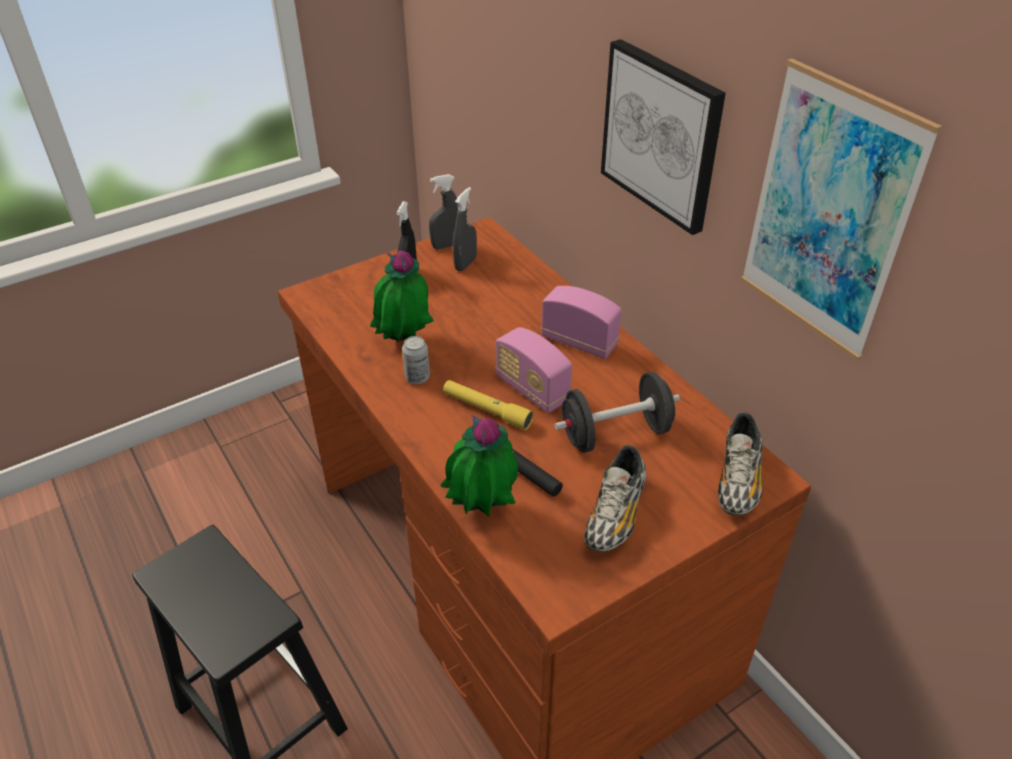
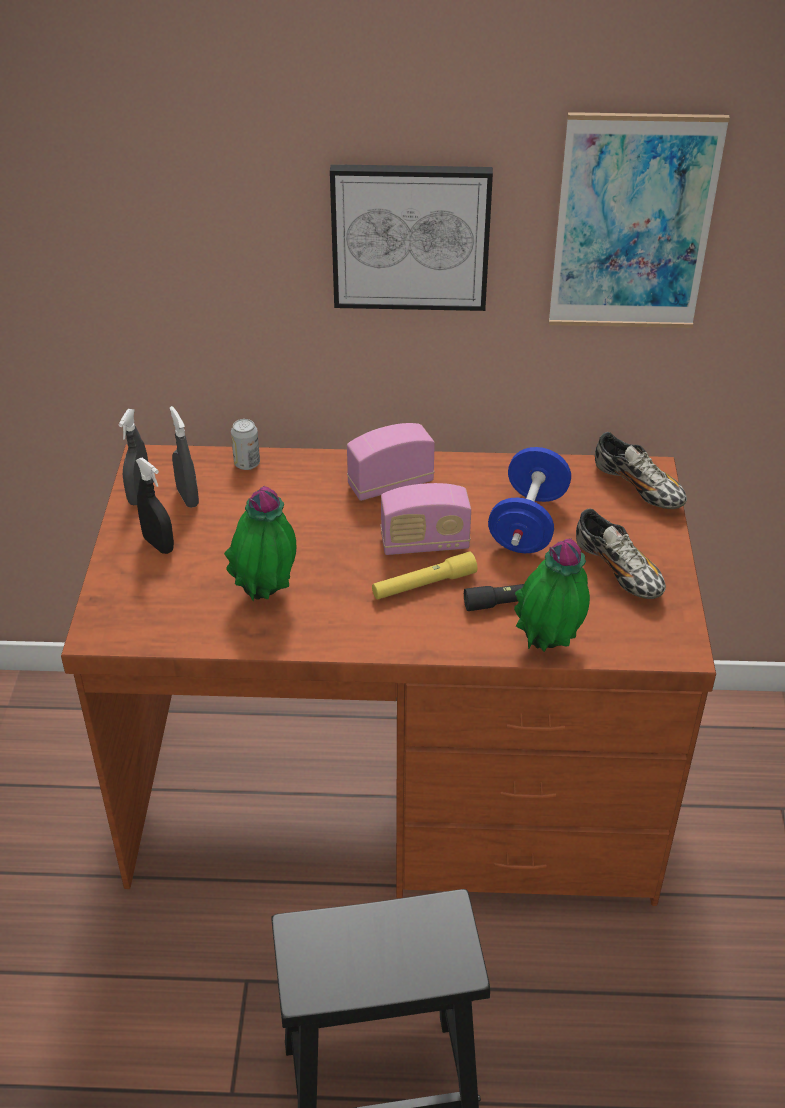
camera: 55 degrees left, 0 degrees up
(417, 378) = (331, 609): can -> can (247, 464)
(615, 434) = (528, 524): black dumbbell -> blue dumbbell

